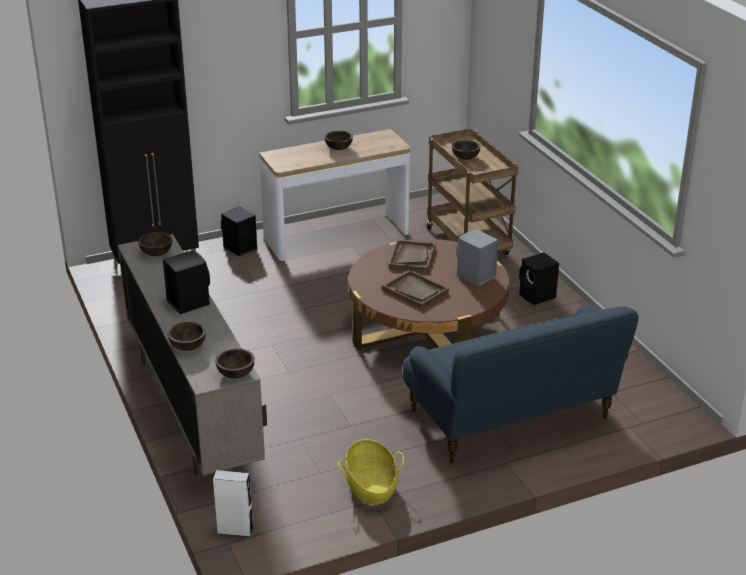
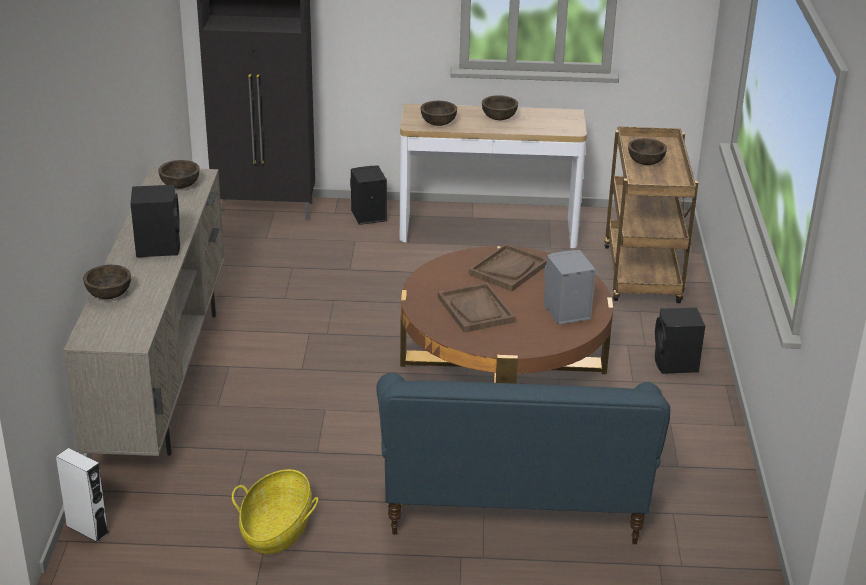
camera: 25 degrees right, 0 degrees up
(236, 373) = (127, 339): brown bowl -> brown bowl (438, 123)

